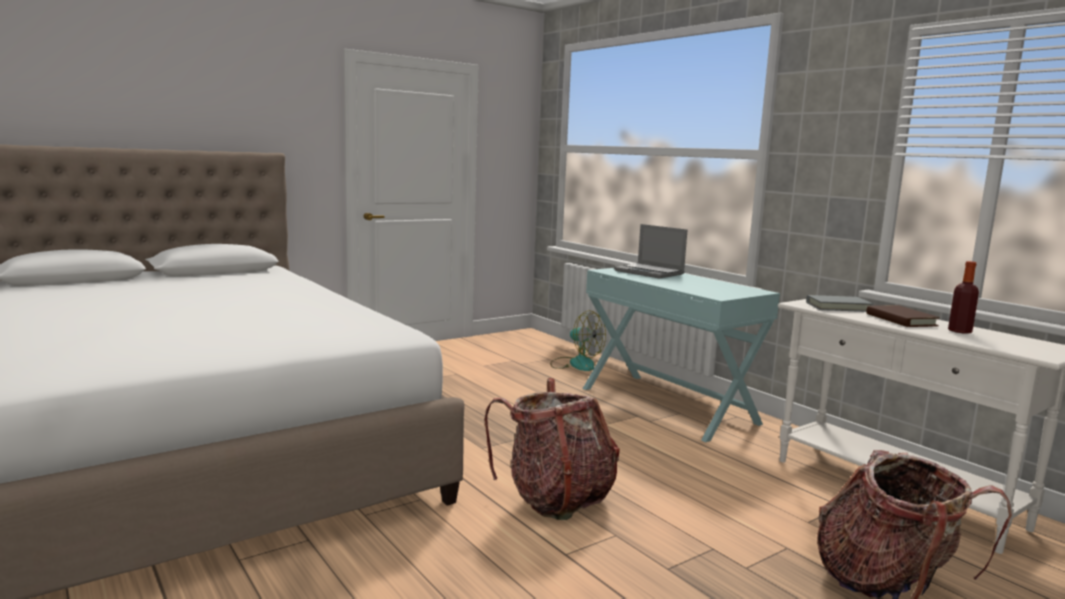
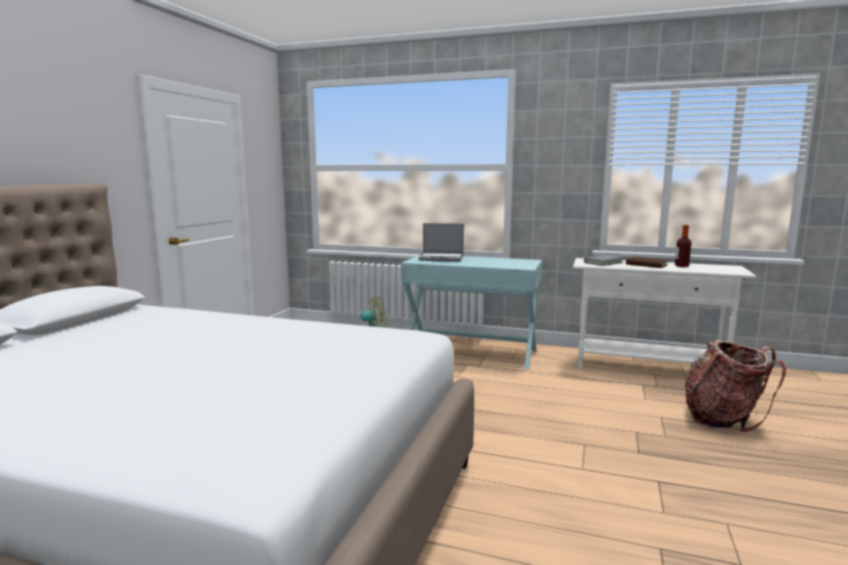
camera: 35 degrees left, 0 degrees up
(555, 498) = (516, 435): backpack -> none

